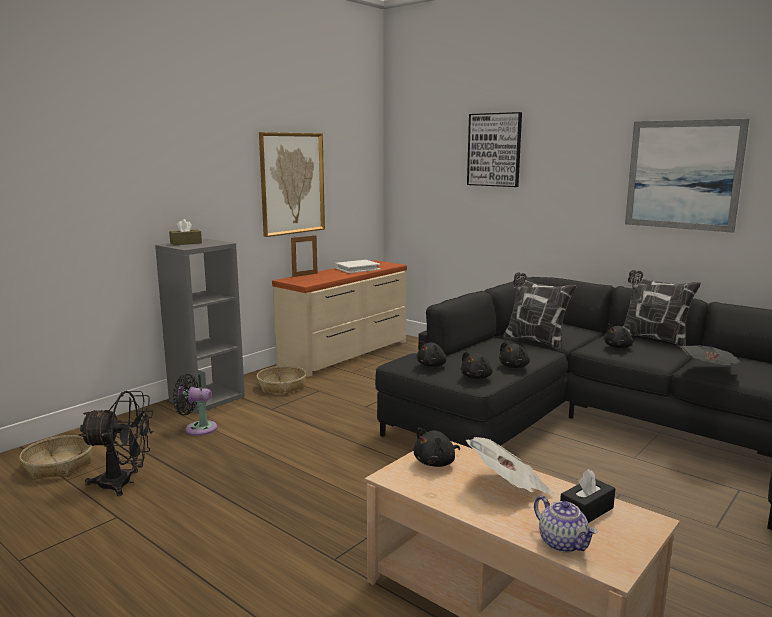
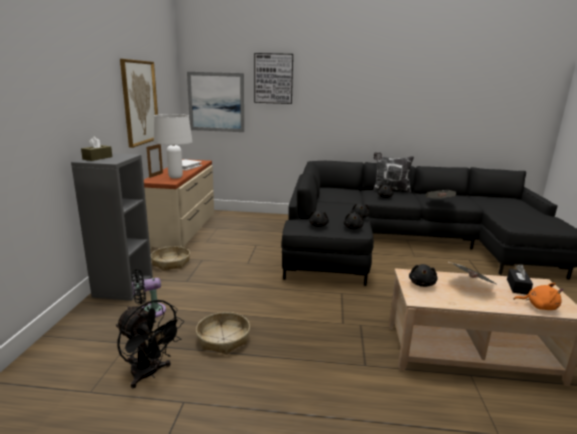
camera: 35 degrees left, 5 degrees up
(59, 465) = (63, 383): basket -> basket (223, 339)
(124, 483) = (149, 374): black fan -> black fan turned 75 degrees clockwise
(320, 279) = (175, 177): none -> white table lamp
(535, 341) = (340, 200): pillow -> none
(563, 543) = (539, 306): teapot -> orange plush toy
(683, 175) = (394, 96): picture -> picture (216, 102)

